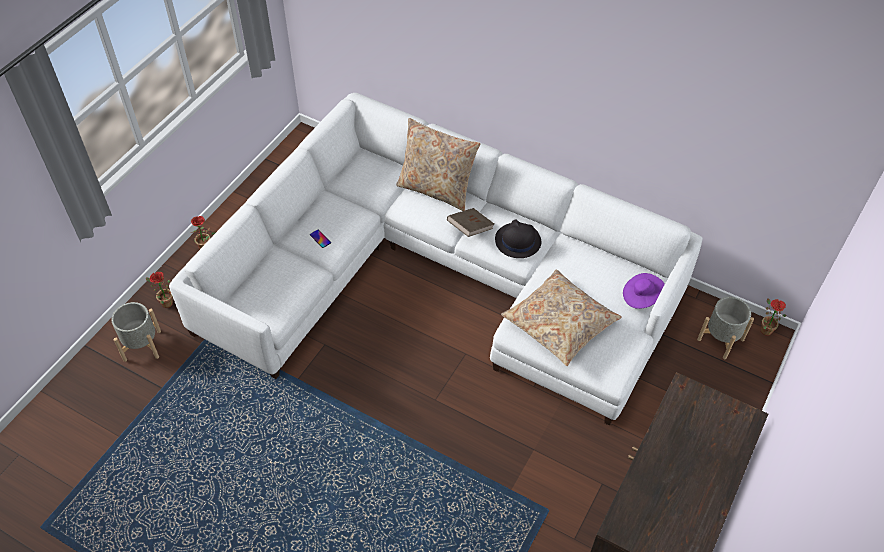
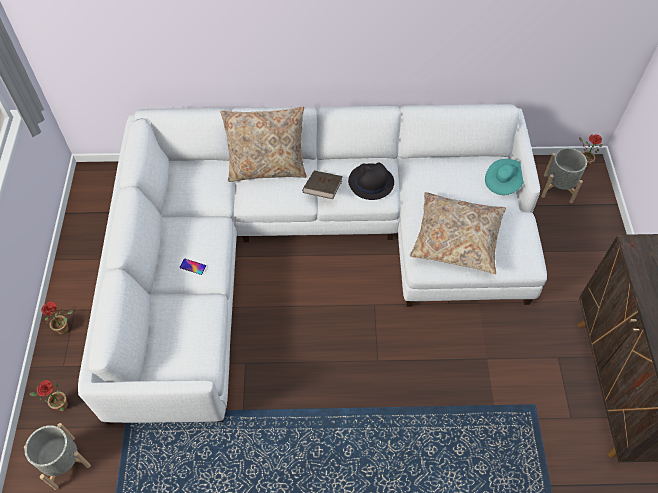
camera: 30 degrees left, 5 degrees up
(641, 297) = (503, 182): purple hat -> turquoise hat

